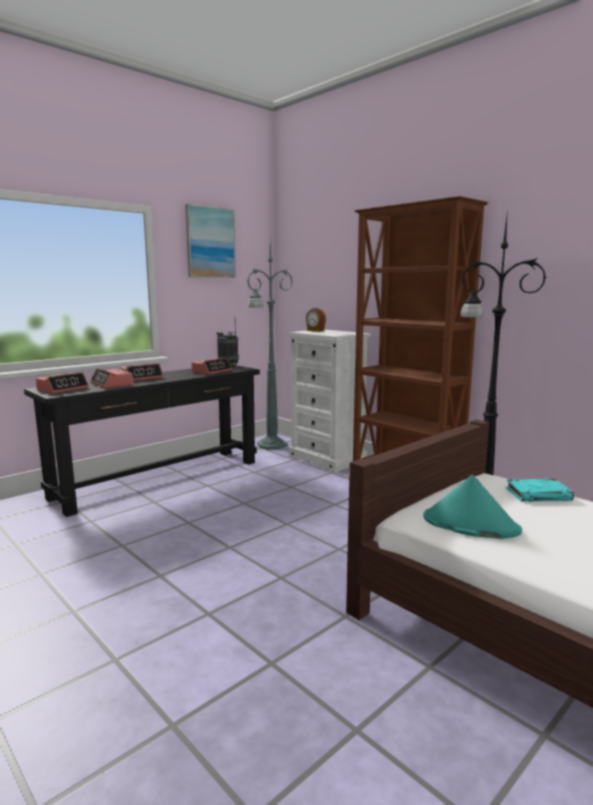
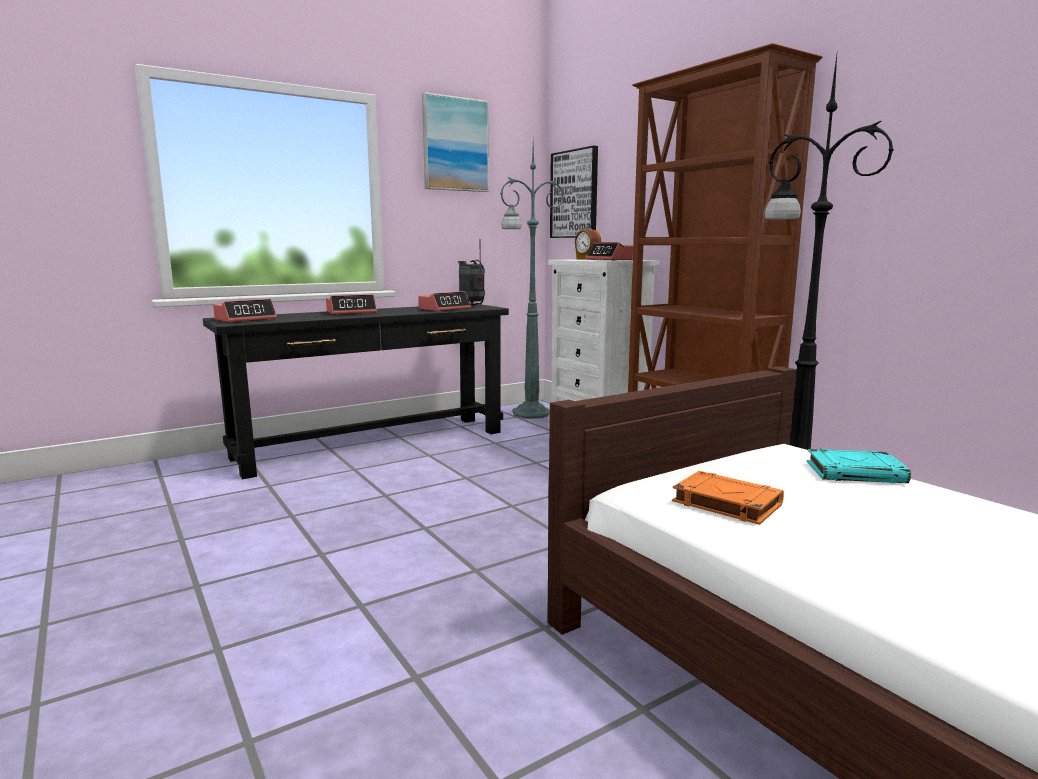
camera: 10 degrees right, 0 degrees up
(112, 384) = (309, 316): alarm clock -> alarm clock (612, 260)
(300, 279) = (574, 194): none -> picture
(470, 524) = (725, 503): turquoise hat -> orange book

